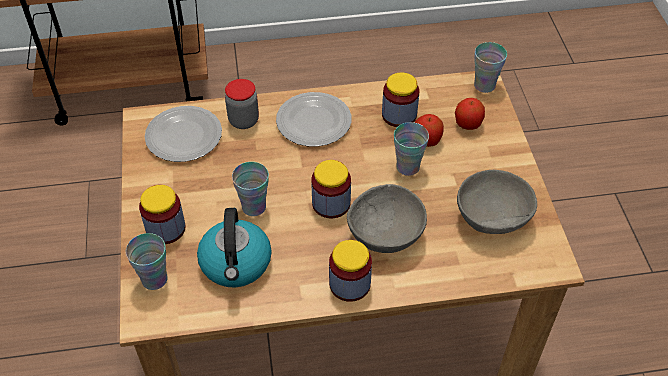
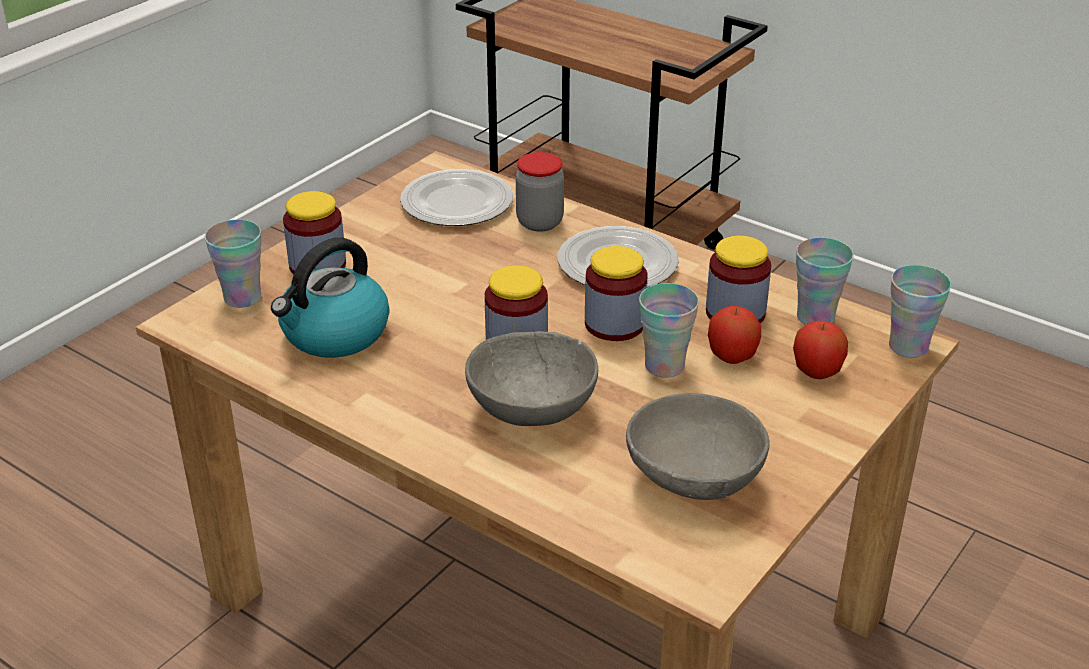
camera: 45 degrees right, 15 degrees down
(254, 207) = (429, 299): cup -> cup (815, 317)
(349, 284) = (418, 426): jar -> jar (614, 324)

